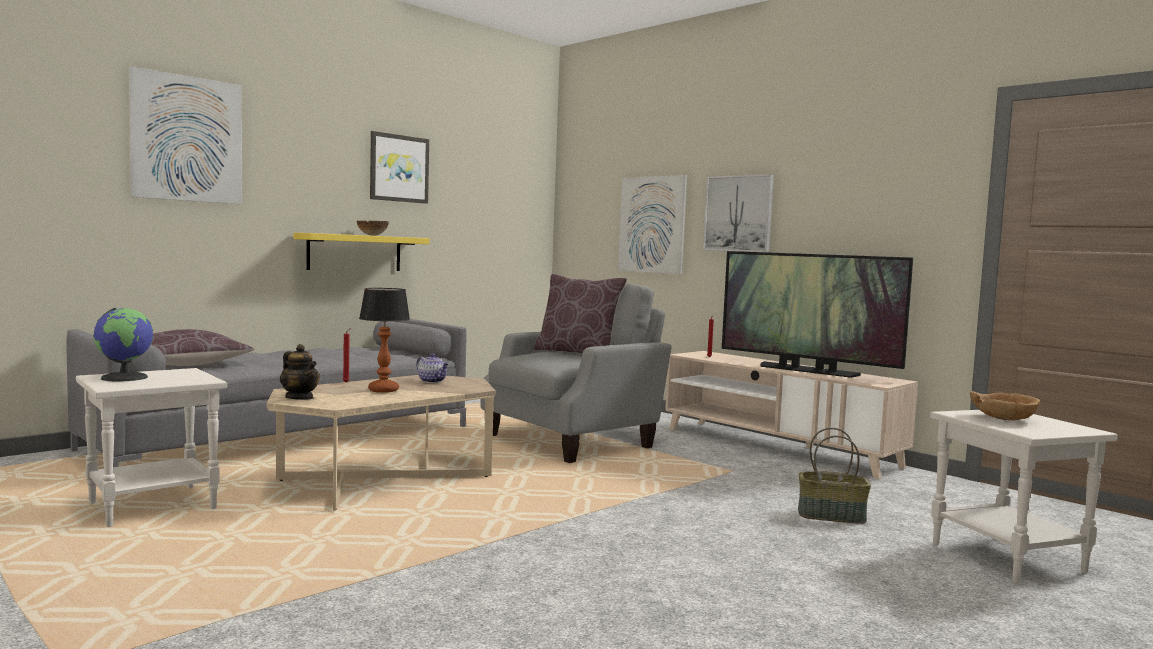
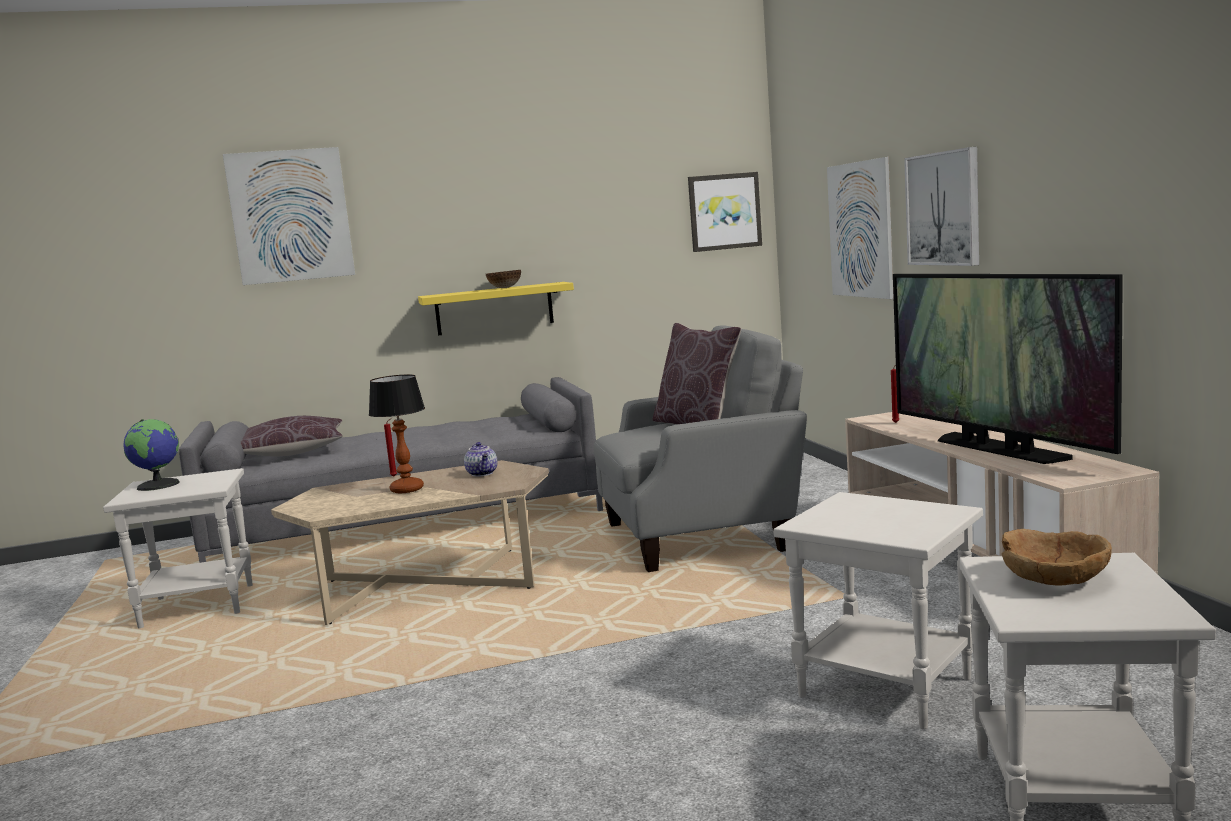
camera: 30 degrees right, 5 degrees up
(300, 398) = (310, 502): teapot -> none
(399, 168) = (539, 202): picture -> picture (724, 211)
(832, 515) = (887, 687): basket -> white side table

